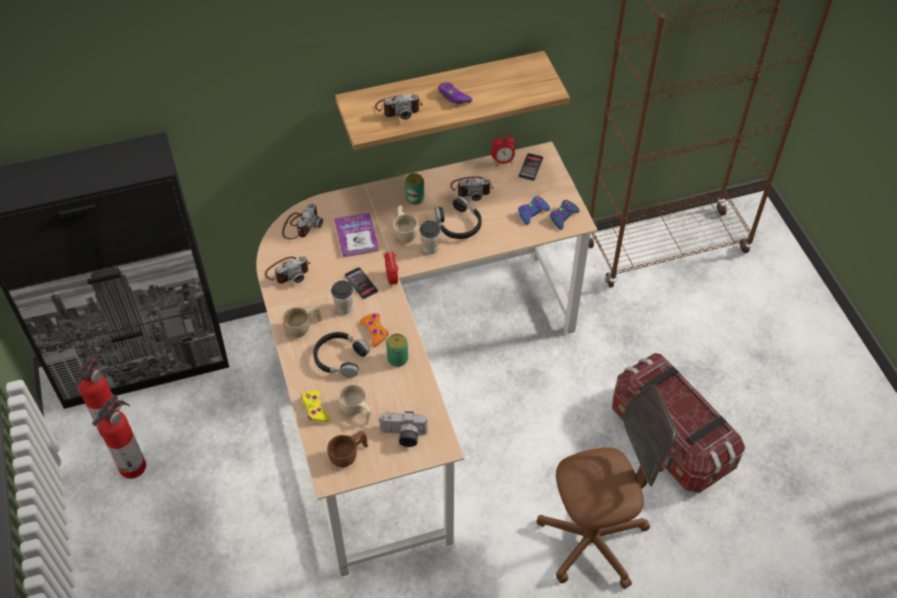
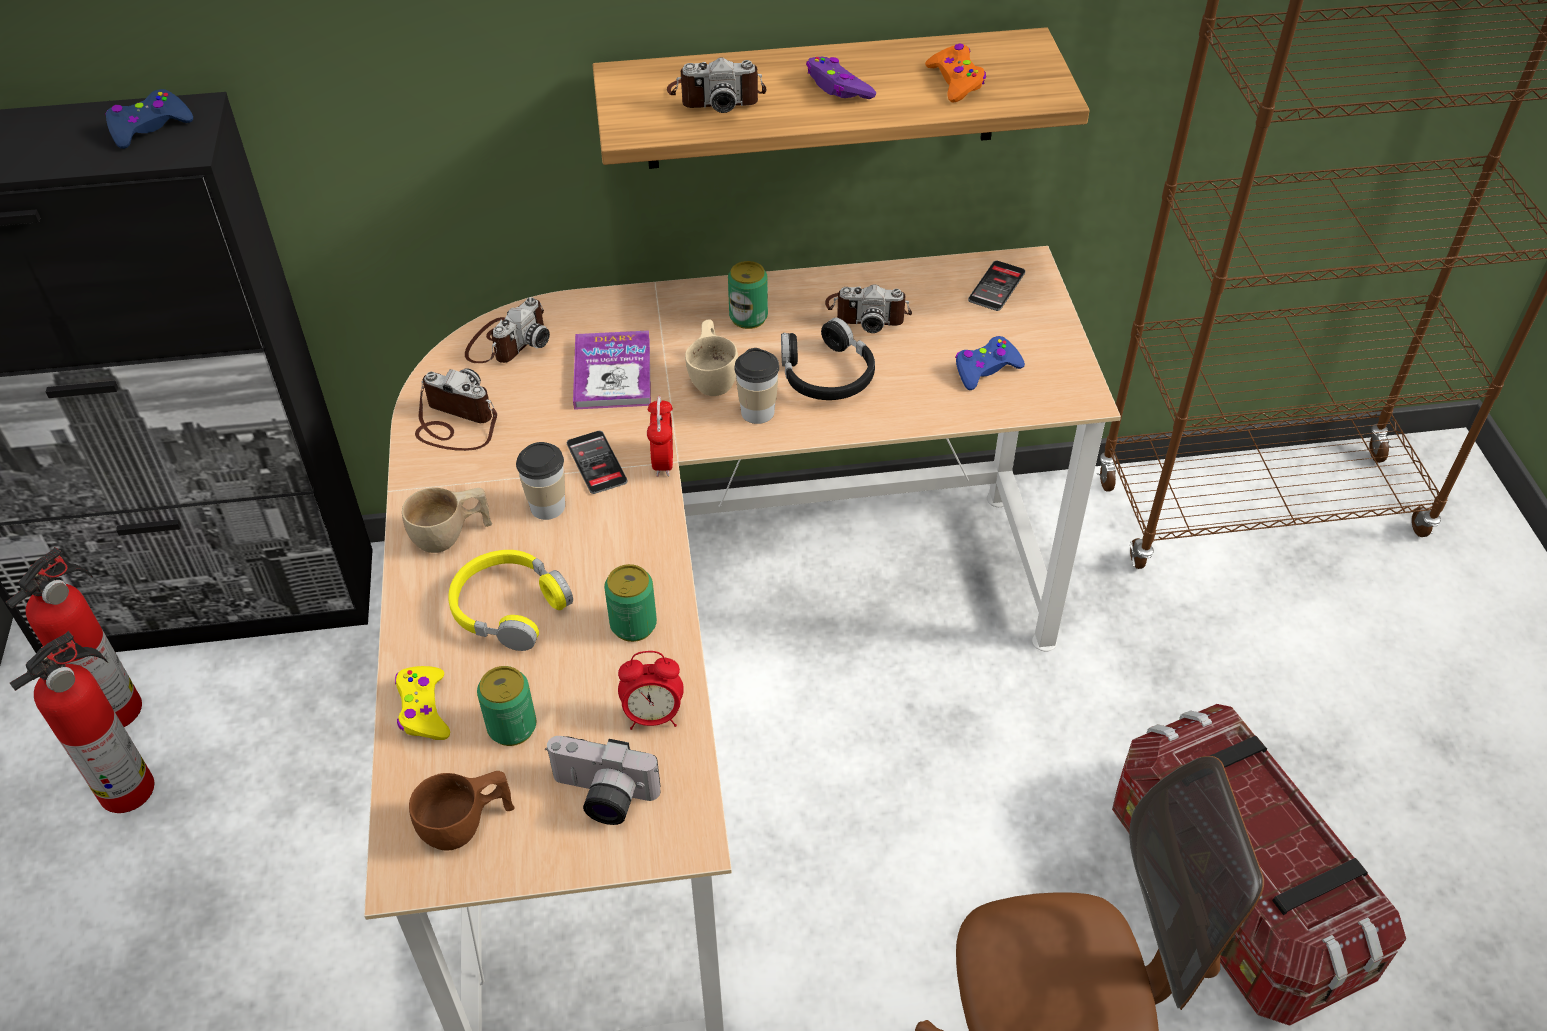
camera: 10 degrees right, 5 degrees down
(288, 271) = (455, 423): camera -> camera turned 135 degrees counterclockwise
(340, 358) = (509, 608): black headphones -> yellow headphones
(356, 411) = (512, 727): beige cup -> can
(375, 331) = (599, 562): orange game controller -> orange game controller (956, 81)
(502, 161) = (941, 271): alarm clock -> alarm clock (653, 716)
(563, 217) = (1050, 384): blue game controller -> blue game controller (149, 127)

